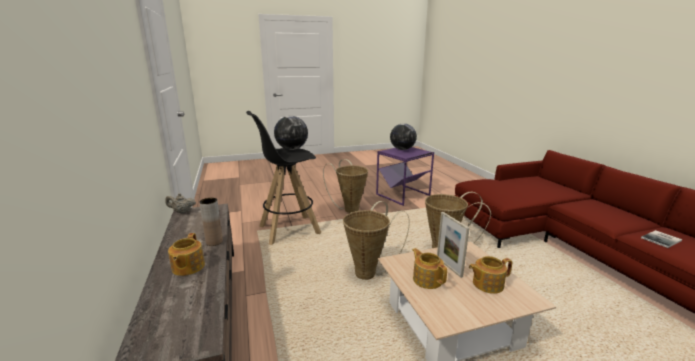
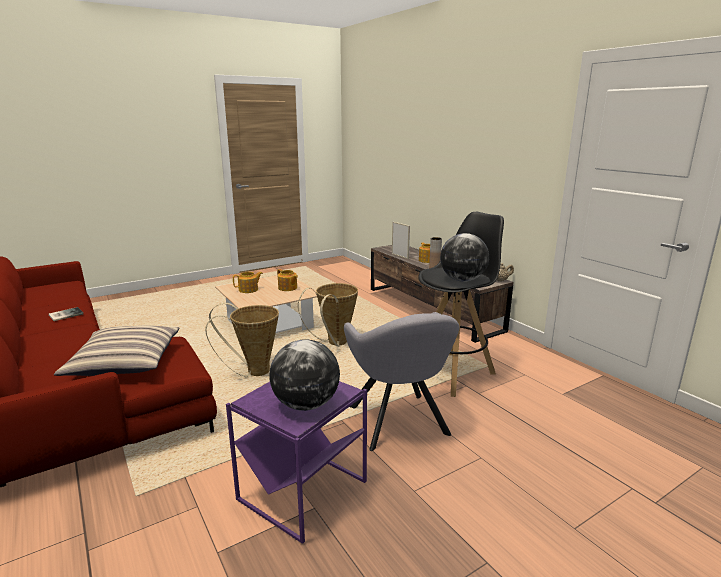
camera: 165 degrees right, 0 degrees up
(349, 209) = (399, 424): basket -> grey armchair
(449, 267) = (270, 294): picture frame -> picture frame (400, 256)
(514, 187) = (125, 361): none -> pillow

